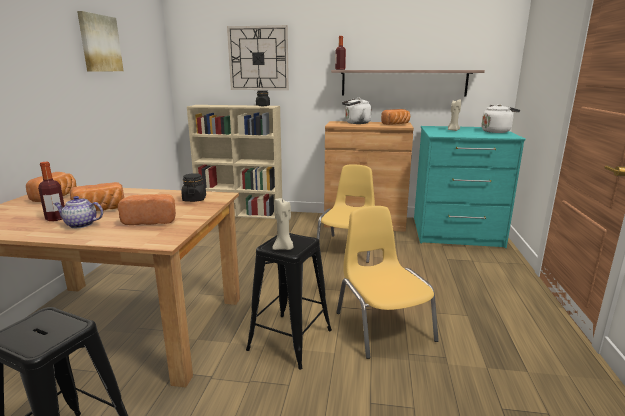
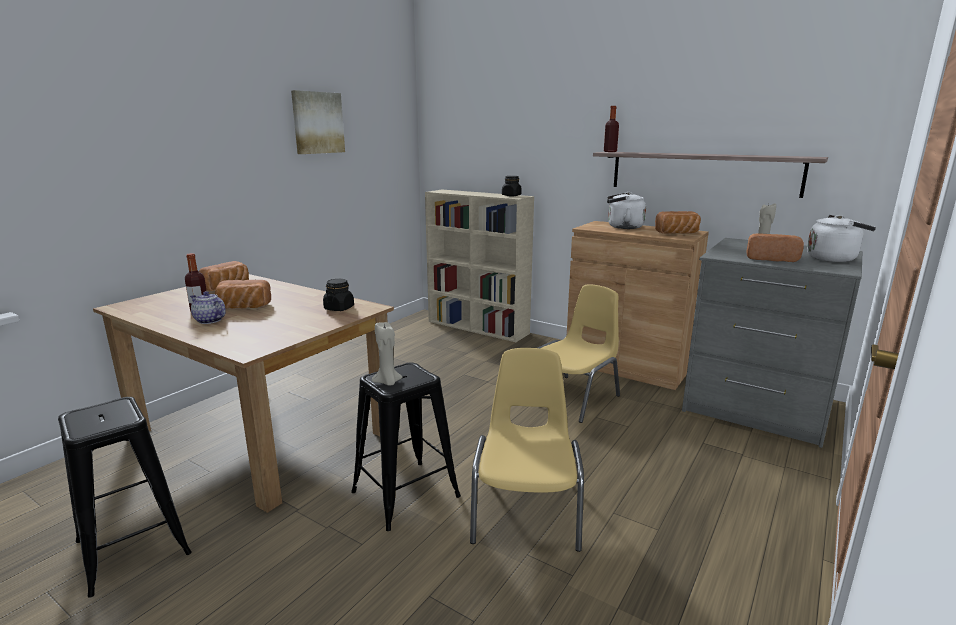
camera: 25 degrees right, 0 degrees up
(151, 220) = (270, 326): bread -> bread (770, 258)
(258, 58) = (513, 135): wall clock -> none
(456, 232) = (756, 406): turquoise dresser -> grey dresser

